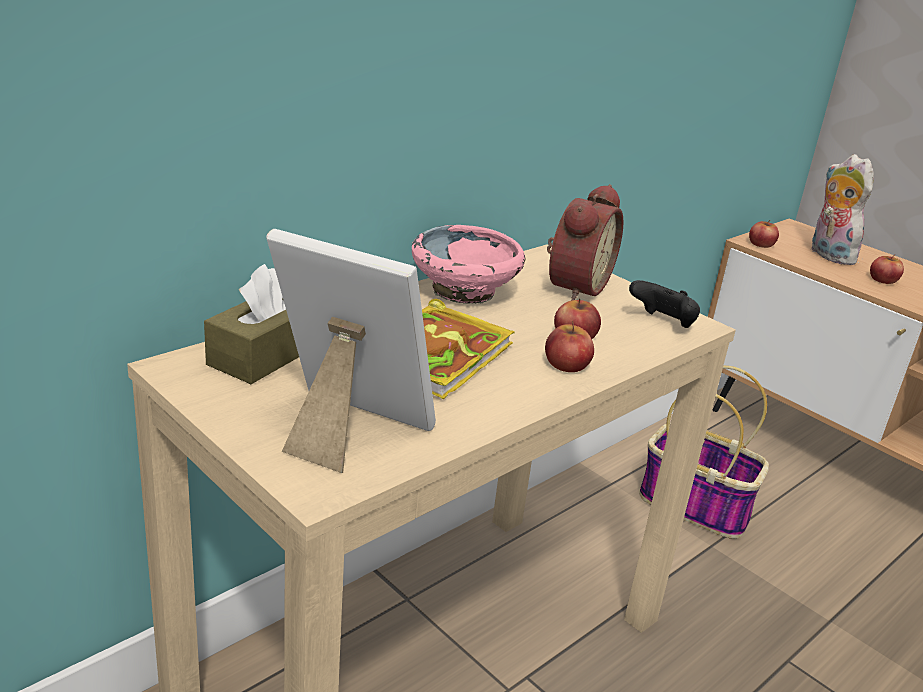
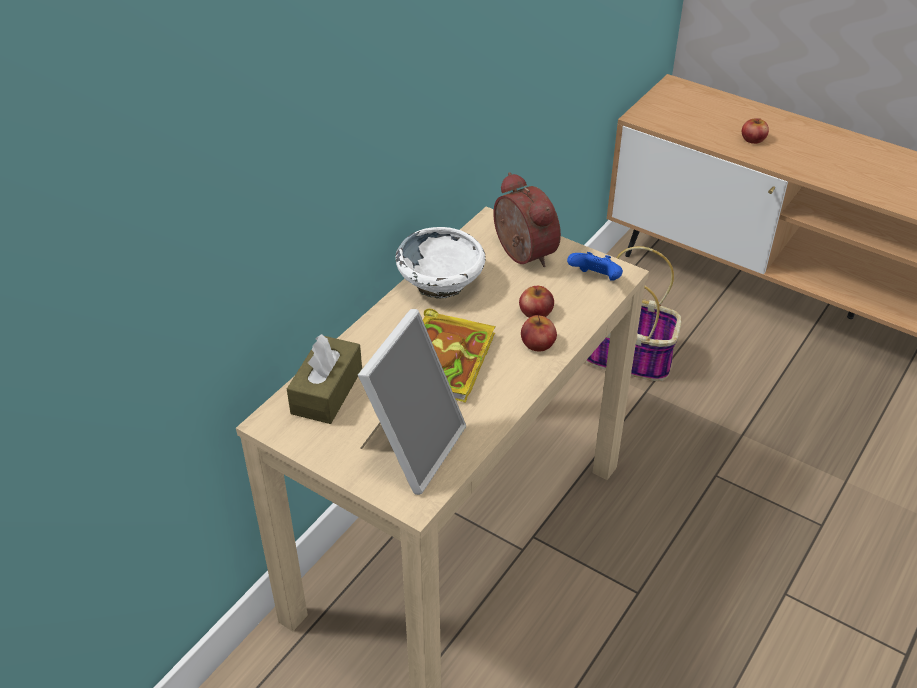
camera: 10 degrees left, 15 degrees up
(345, 430) = (411, 448): picture frame -> picture frame turned 105 degrees clockwise
(464, 291) = (440, 283): pink bowl -> white bowl
(574, 286) = (520, 254): alarm clock -> alarm clock turned 45 degrees counterclockwise
(663, 323) = (595, 280): black game controller -> blue game controller
(761, 244) = (648, 117): apple -> none
(827, 255) = (705, 117): plush toy -> none

